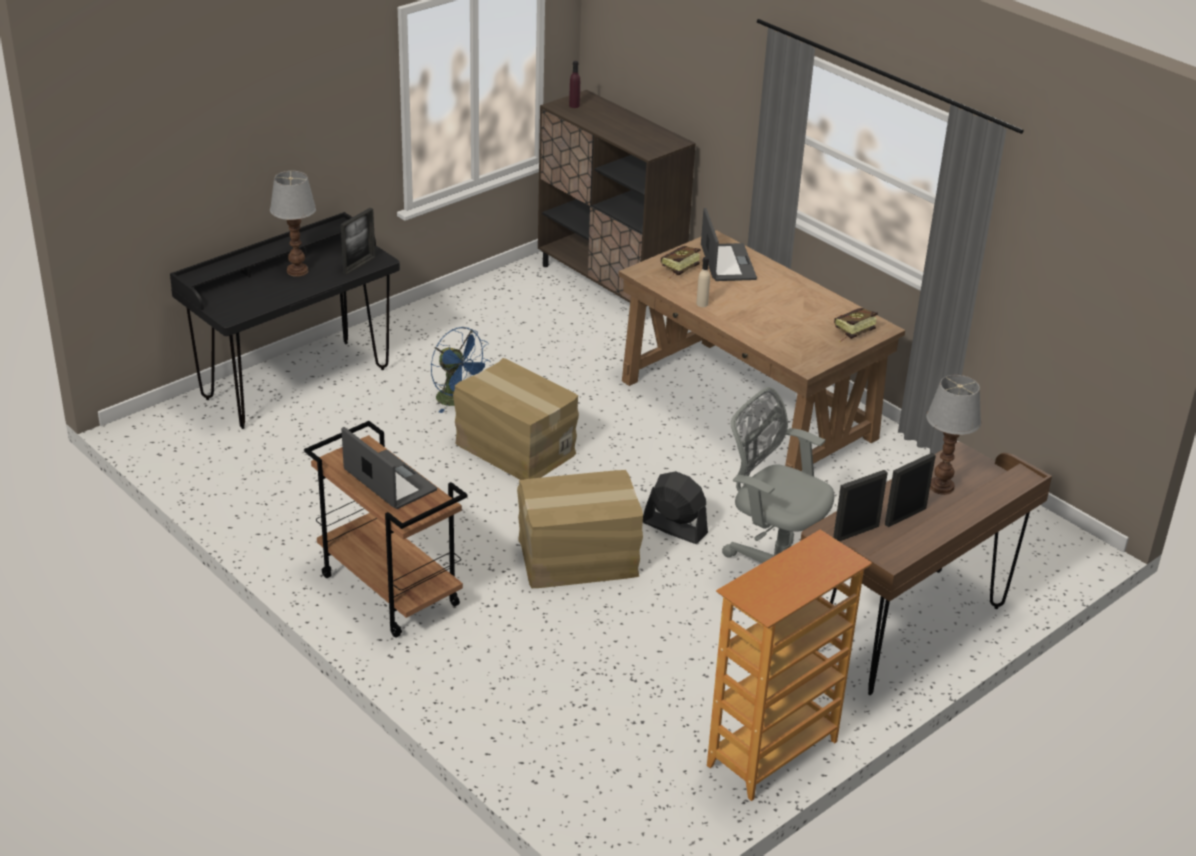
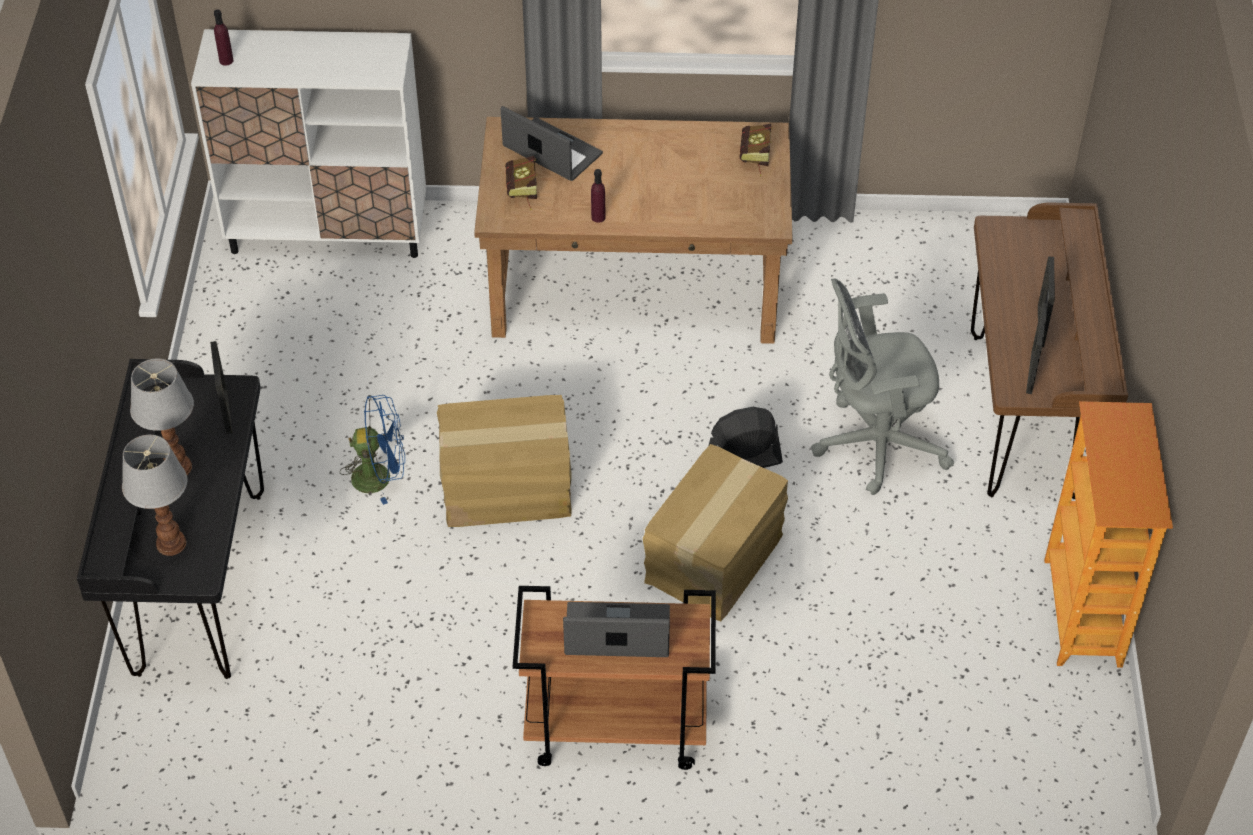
camera: 45 degrees left, 15 degrees up
(609, 286) = (329, 231): brown cabinet -> white cabinet
(702, 304) = (598, 217): beige bottle -> purple bottle
(940, 486) = (1024, 274): table lamp -> table lamp (170, 544)

